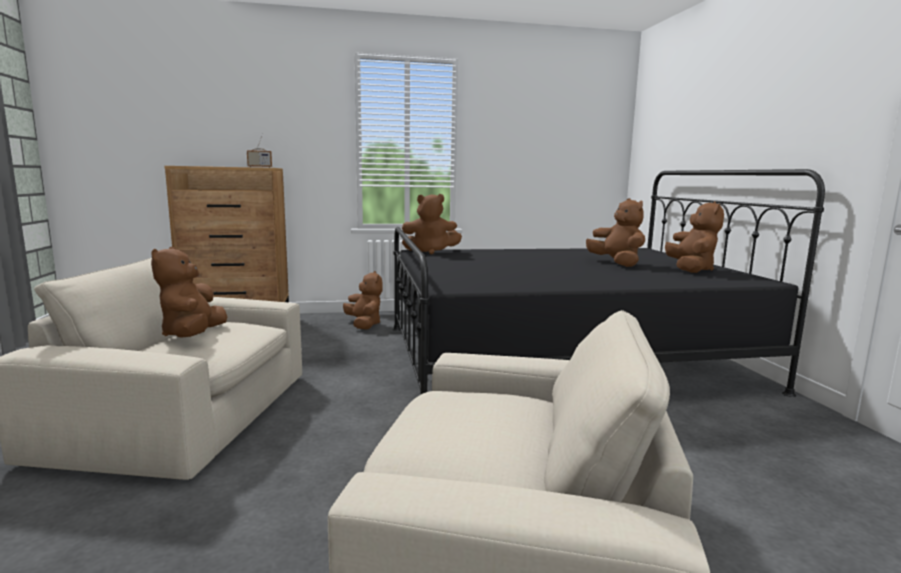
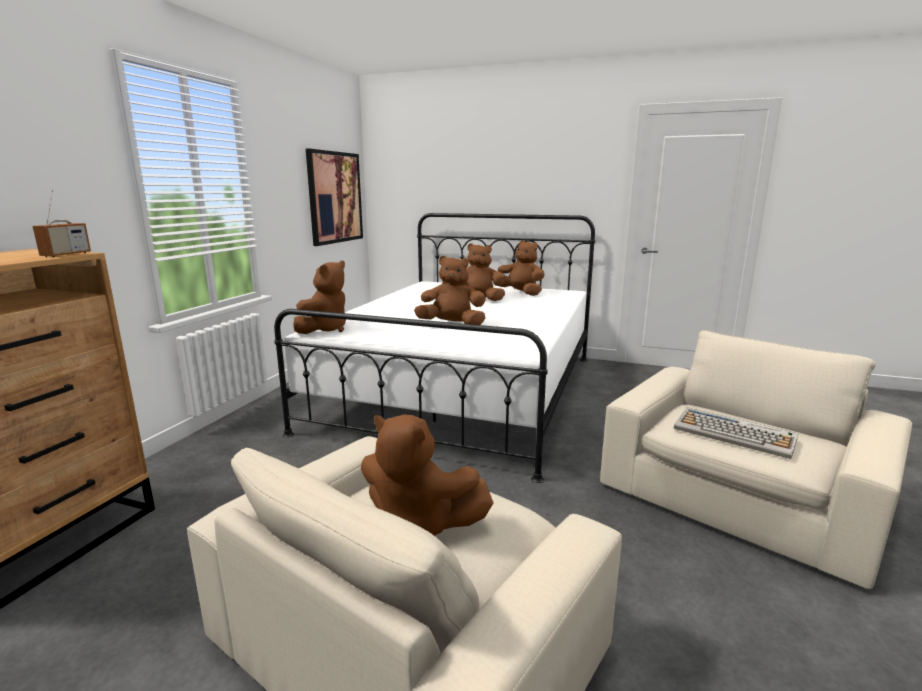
camera: 60 degrees left, 5 degrees up
(364, 324) = (239, 448): brown plush toy -> brown plush toy (452, 325)
(452, 420) = (735, 434): none -> keyboard
(561, 356) = (462, 391): black bed -> white bed
(574, 154) = (335, 197): none -> picture

